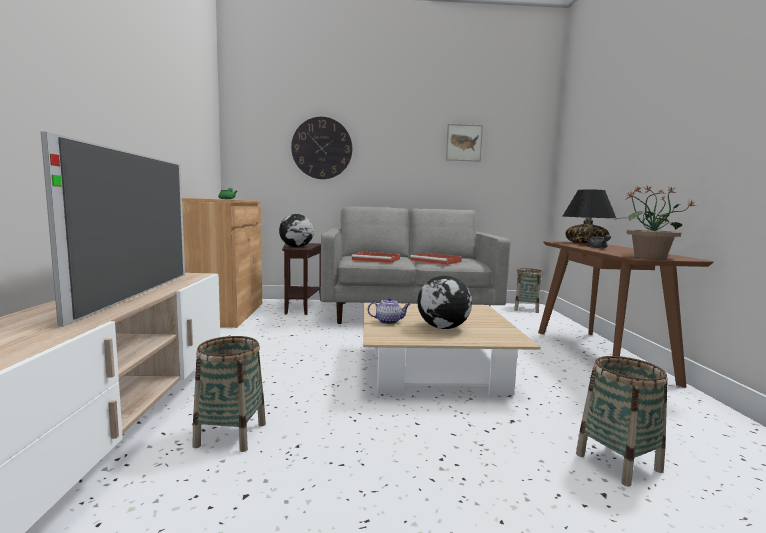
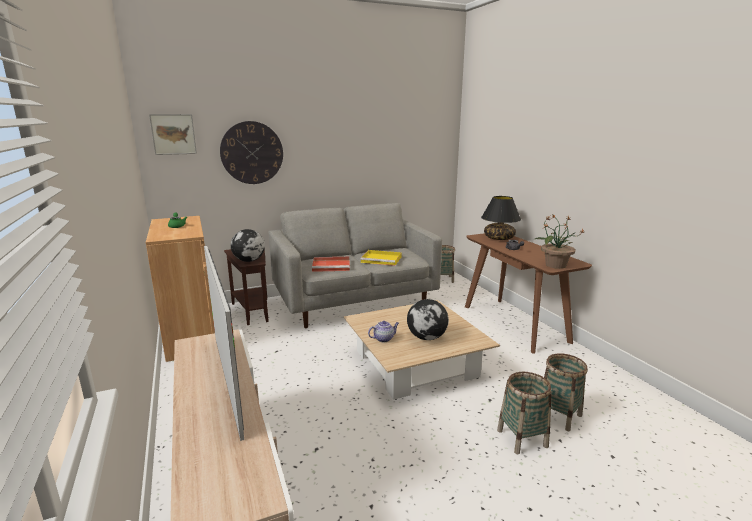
camera: 20 degrees left, 10 degrees up
(231, 435) = (319, 464): basket -> basket (522, 438)
(437, 261) = (382, 259): red tray -> yellow tray
(464, 142) = (384, 139): picture -> picture (173, 134)

